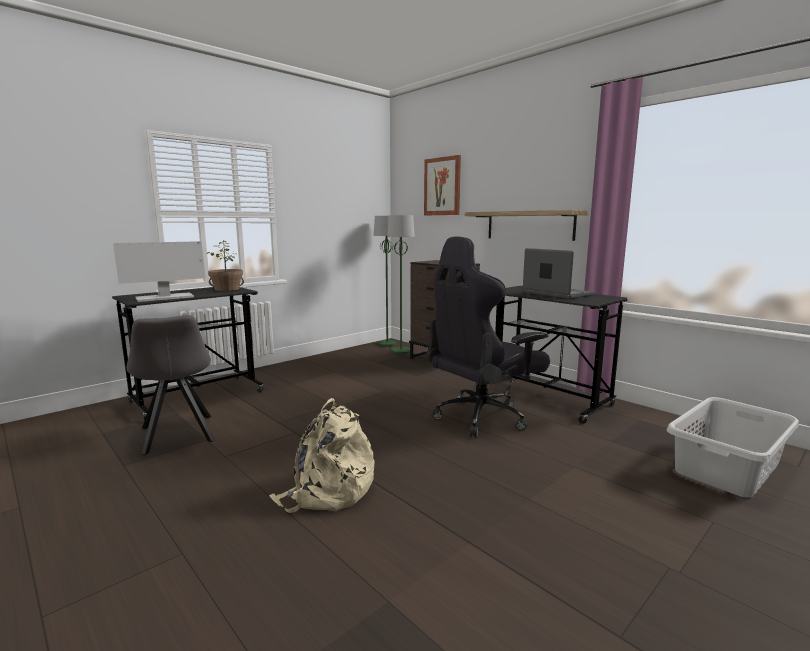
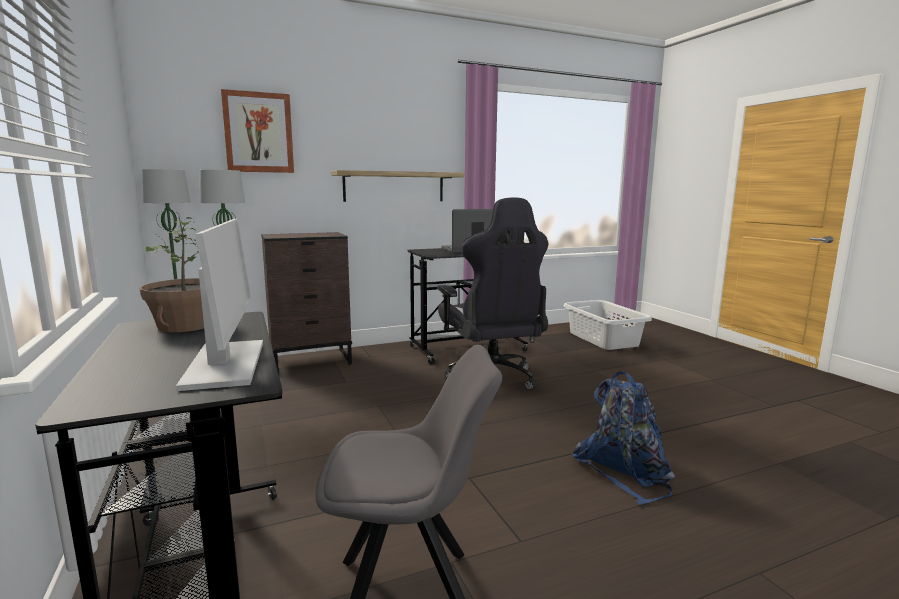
camera: 70 degrees left, 0 degrees up
(328, 491) = (626, 470): beige backpack -> blue backpack

